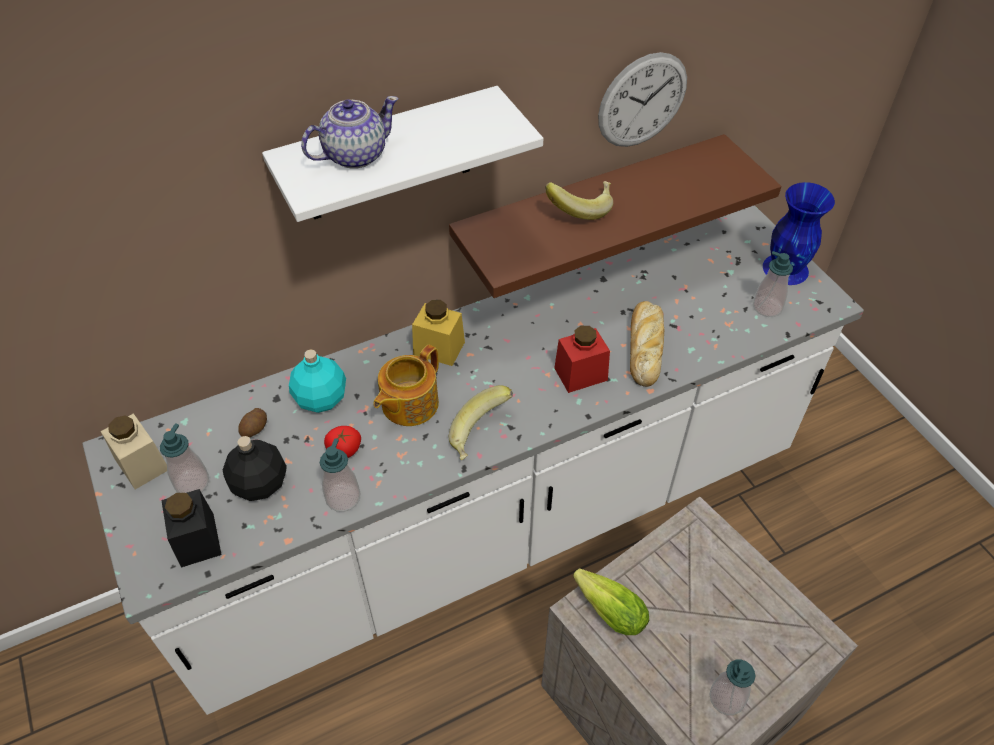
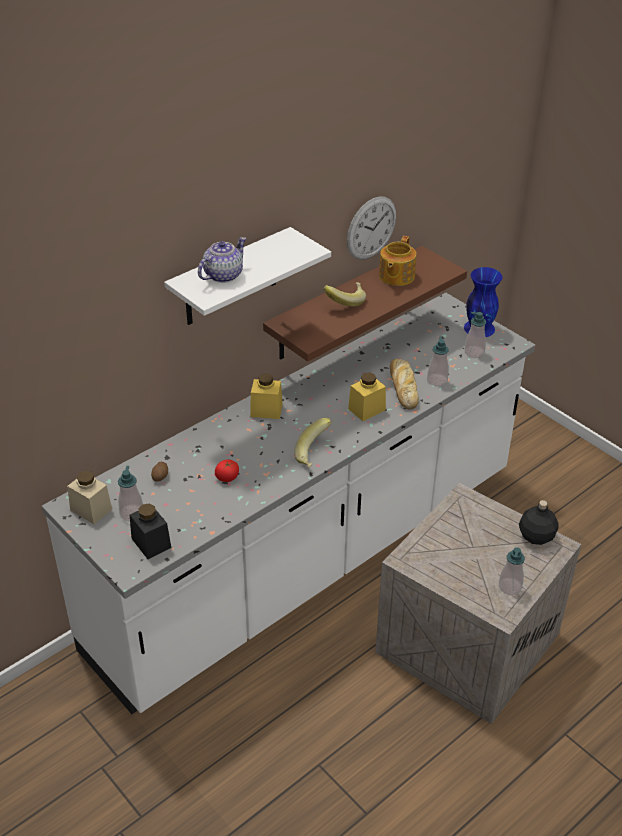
camera: 15 degrees left, 10 degrees down
(260, 483) = (178, 505): black bottle -> black bottle (535, 536)
(321, 399) = (198, 452): turquoise bottle -> none
(343, 498) = (238, 503): soap dispenser -> soap dispenser (437, 380)
(408, 404) = (259, 445): teapot -> teapot (396, 276)
(580, 374) = (366, 409): red jar -> yellow jar
(607, 608) = (419, 555): lettuce -> none

